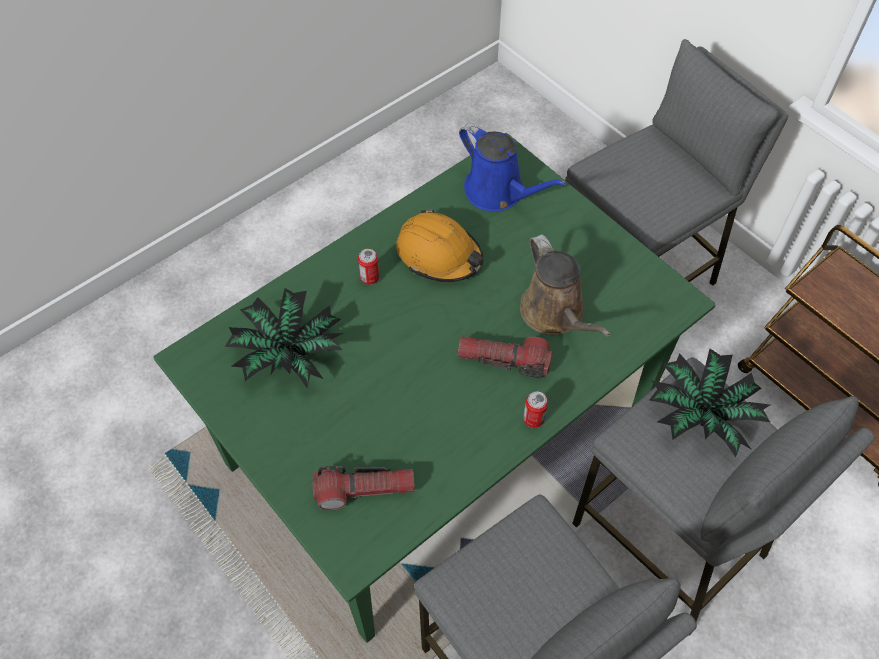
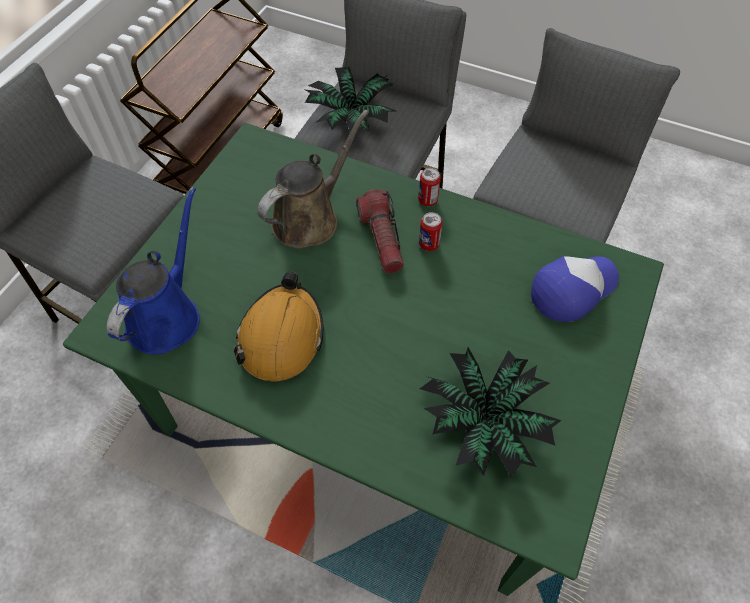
camera: 115 degrees left, 0 degrees up
(364, 490) = (572, 289): flashlight -> cap
(370, 278) = (344, 390): can -> can (429, 244)

